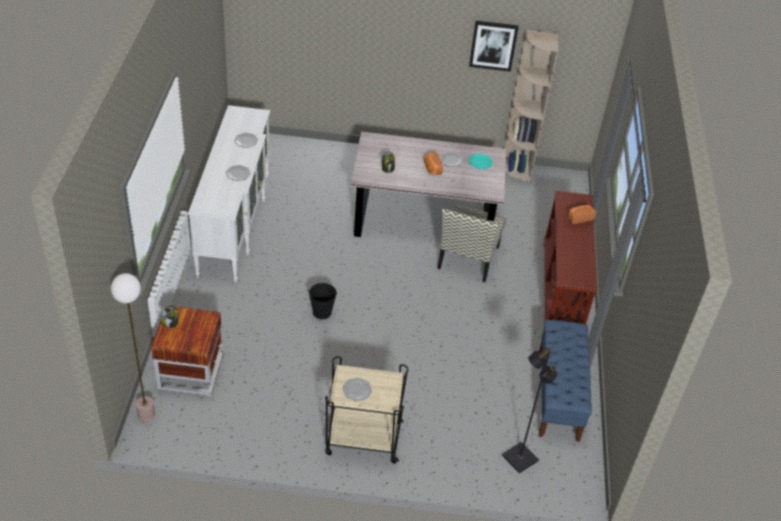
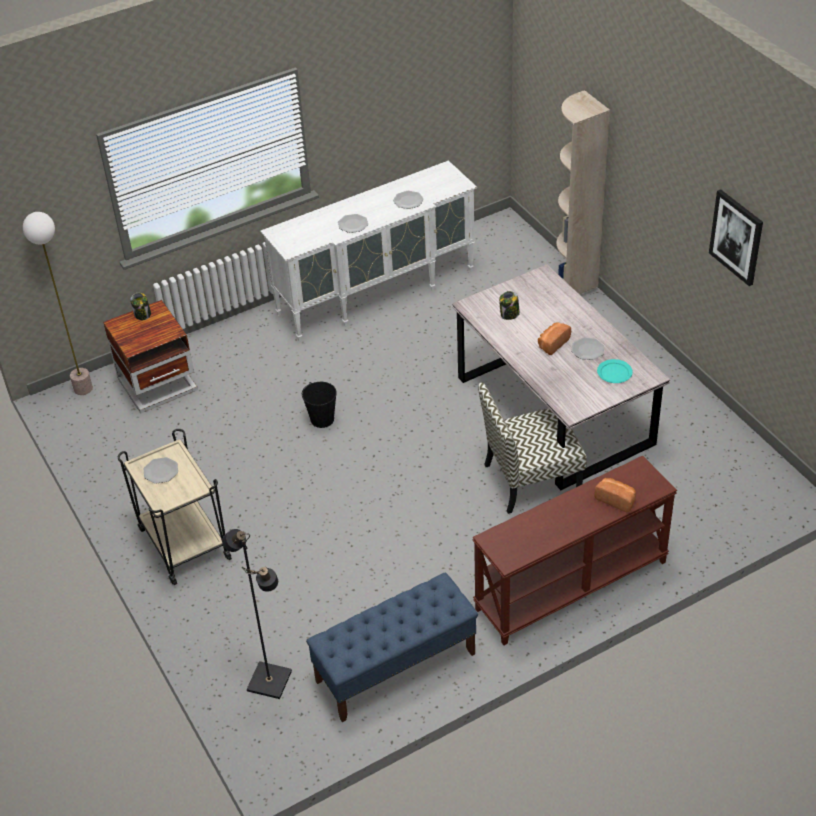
camera: 60 degrees right, 0 degrees up
(516, 172) = (734, 440): beige bookcase -> beige bookcase (572, 287)

